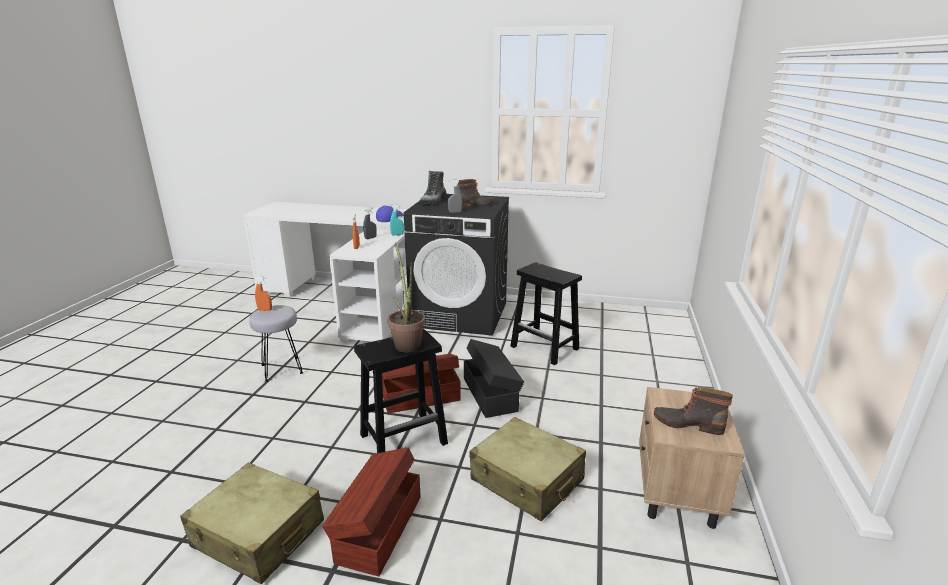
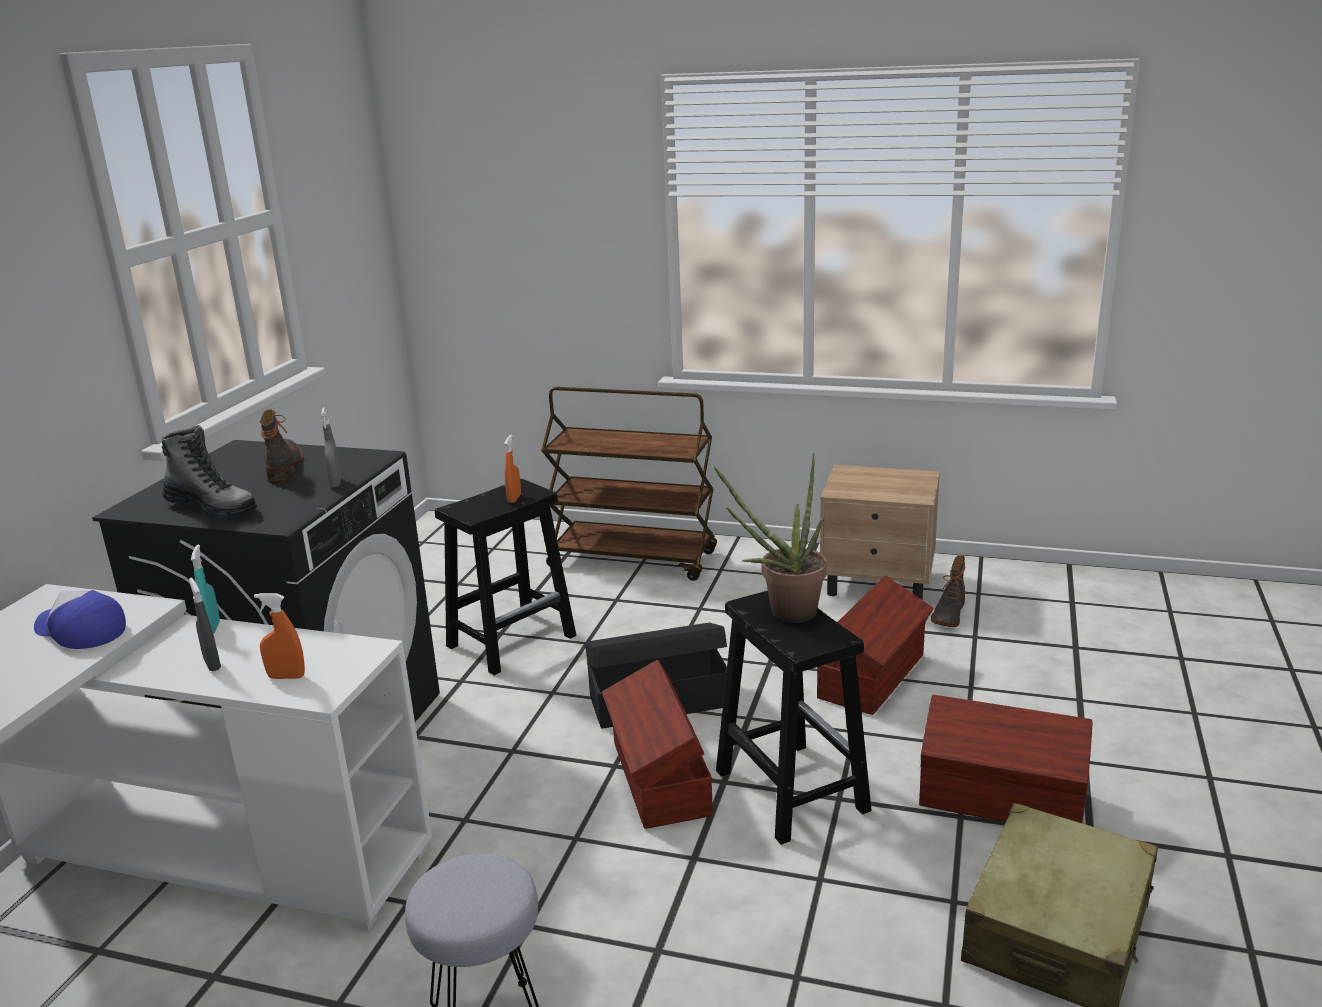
camera: 85 degrees left, 0 degrees up
(265, 310) = (449, 909): orange spray bottle -> orange spray bottle (514, 498)
(526, 480) = (874, 676): beige suitcase -> brown storage box
(659, 378) = (634, 559): none -> brown cart
(688, 423) = (894, 486): boot -> boot (948, 614)

